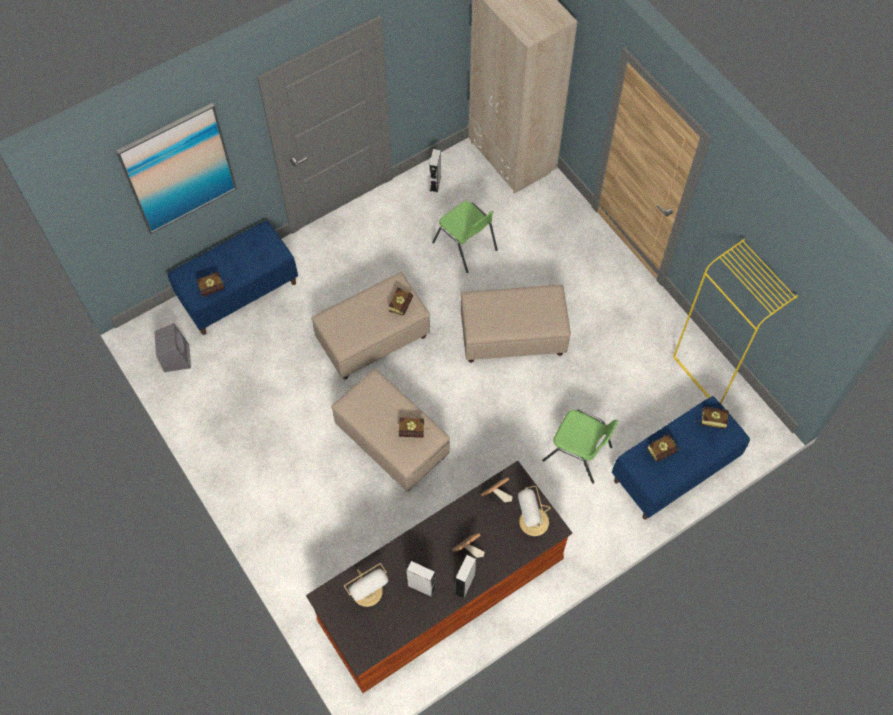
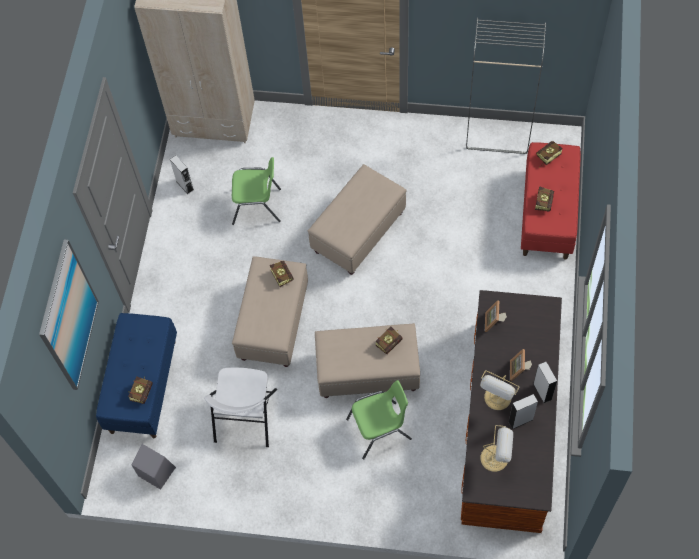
camera: 45 degrees left, 0 degrees up
(275, 382) = (245, 415): none -> white chair
(532, 522) = (533, 315): table lamp -> table lamp (497, 399)
(578, 454) = (484, 261): green chair -> green chair (380, 429)
(674, 470) = (548, 214): blue bench -> red bench
(710, 373) = (498, 137): yellow clothes rack -> grey clothes rack

